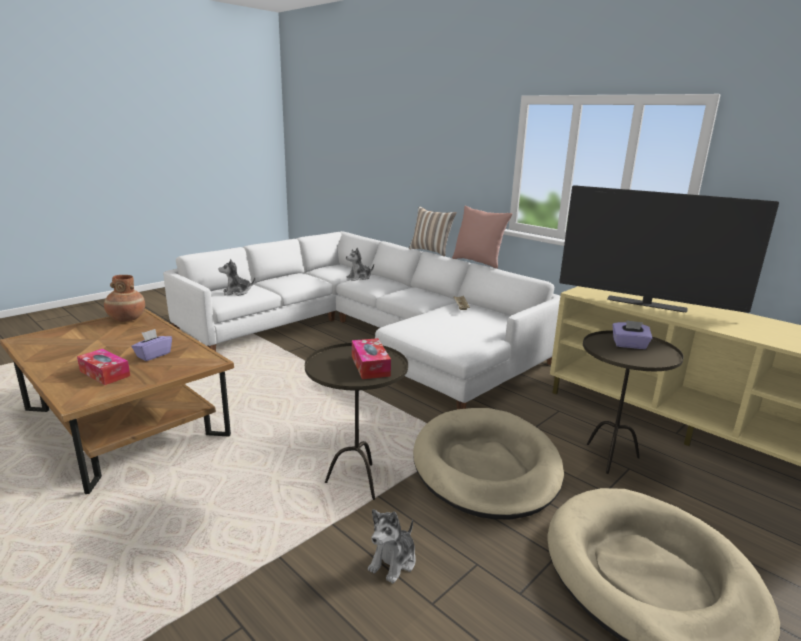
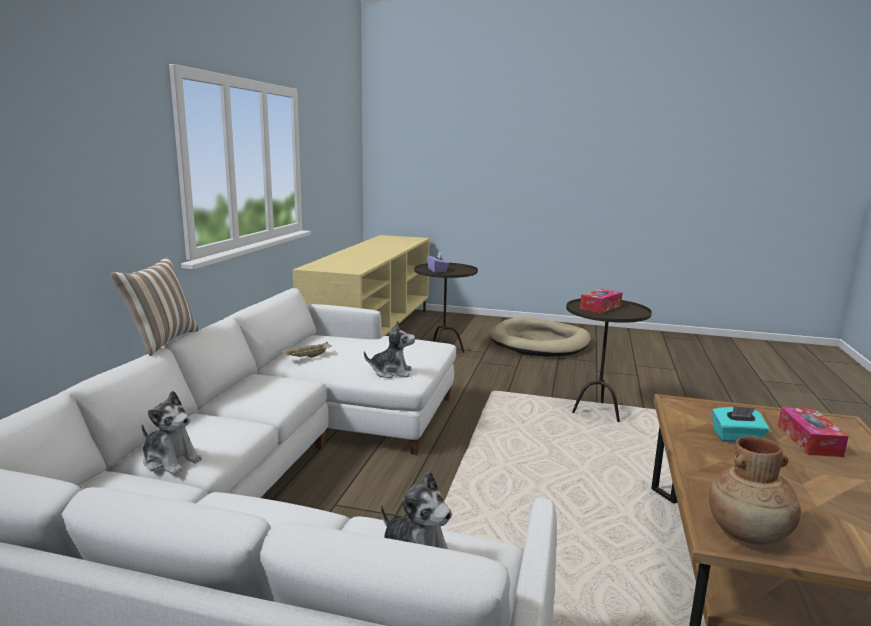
camera: 120 degrees left, 5 degrees down
(153, 355) = (737, 438): purple tissue box -> turquoise tissue box
(393, 562) = (633, 387): plush toy -> plush toy (391, 372)
(478, 262) = (225, 313): pink pillow -> none
(486, 466) = (509, 380): beige dog bed -> none
(646, 304) = (360, 260): television -> none

